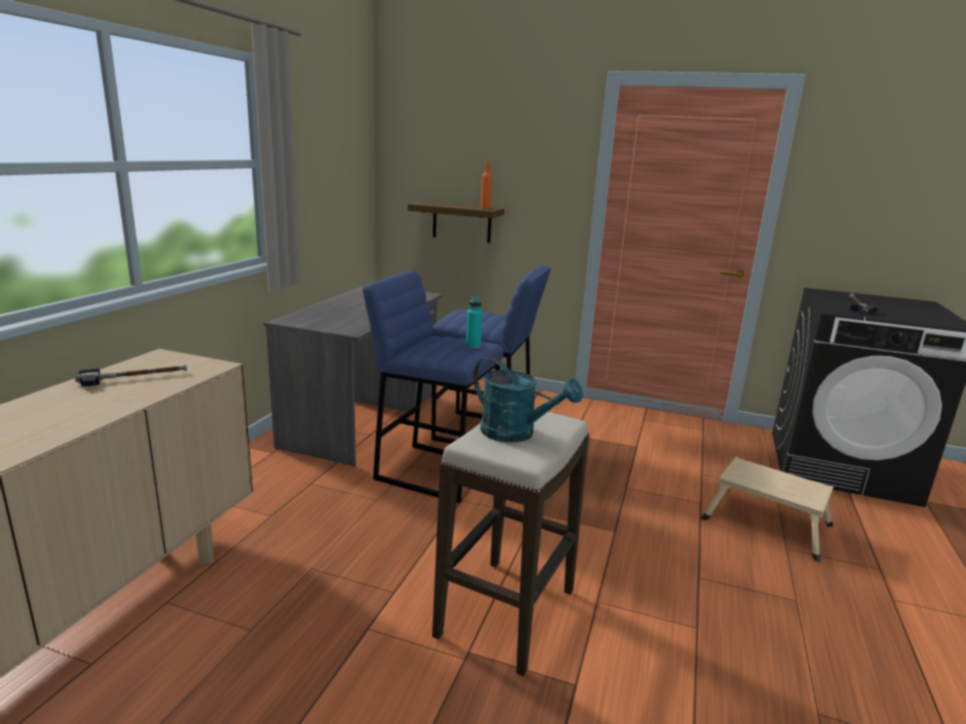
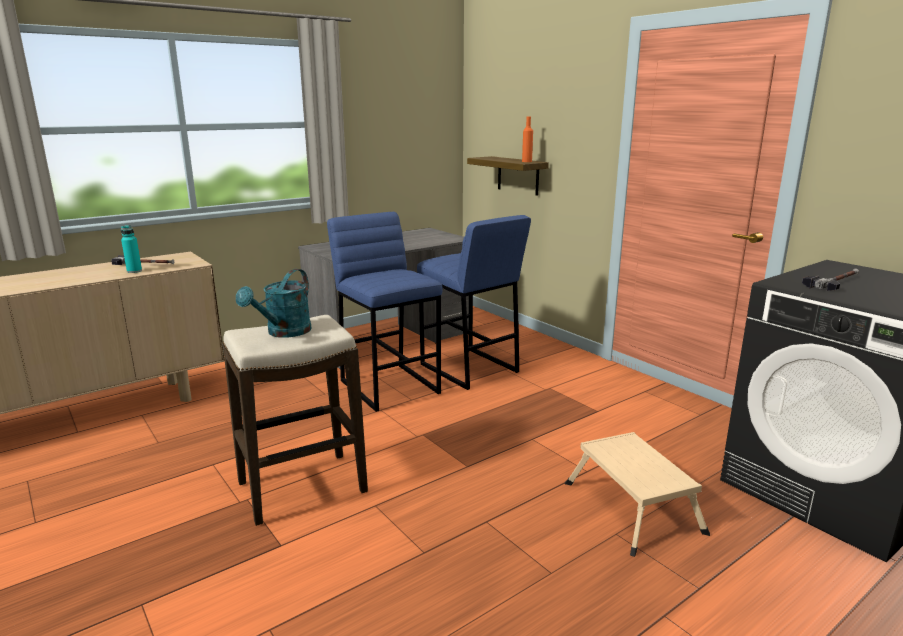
camera: 35 degrees right, 0 degrees up
(473, 346) = (405, 278): turquoise bottle -> turquoise bottle (134, 271)
(516, 434) = (284, 333): turquoise watering can -> turquoise watering can turned 45 degrees clockwise

